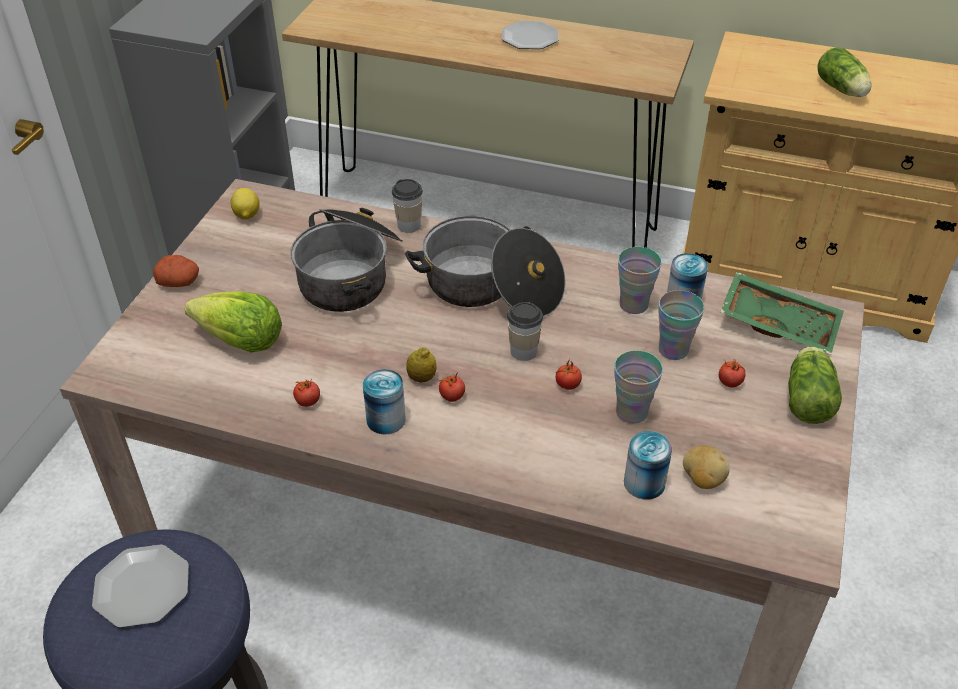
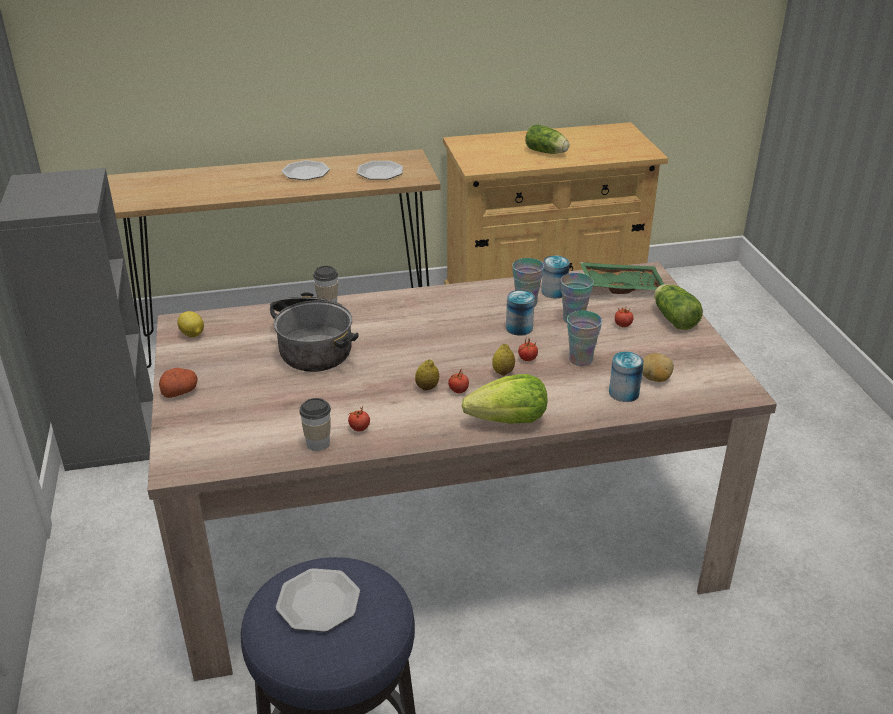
camera: 30 degrees left, 10 degrees down
(241, 341) = (270, 411): lettuce -> lettuce (509, 421)
(386, 419) = (426, 419): can -> can (519, 328)
(490, 288) = (423, 323): cooking pot -> none
(523, 351) = (481, 350): cup -> cup (318, 443)
(523, 392) = (503, 372): none -> lemon
(614, 60) = (380, 172): none -> plate

